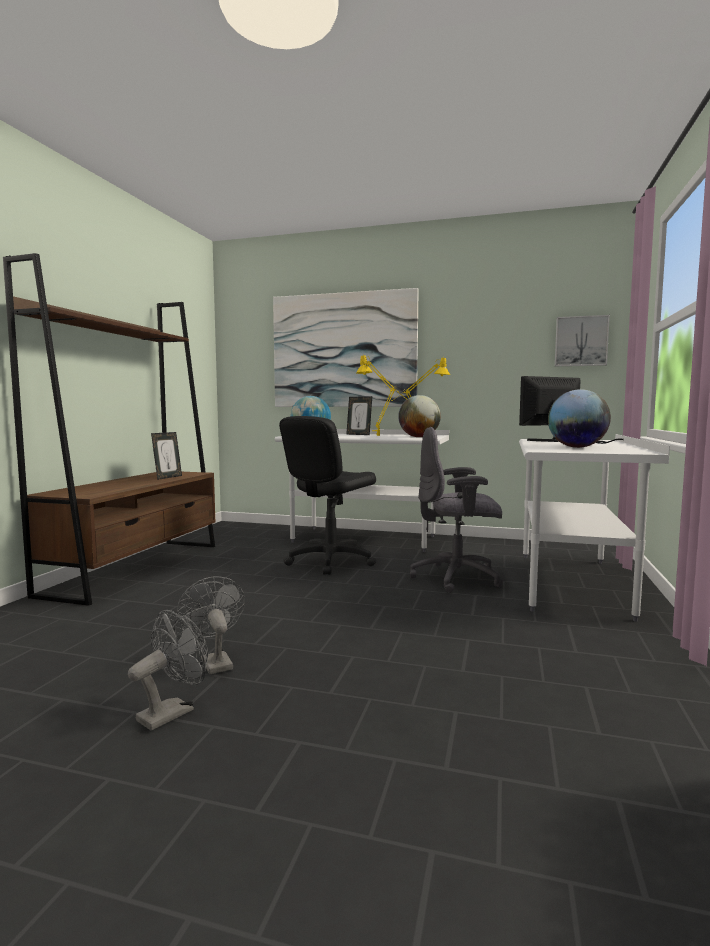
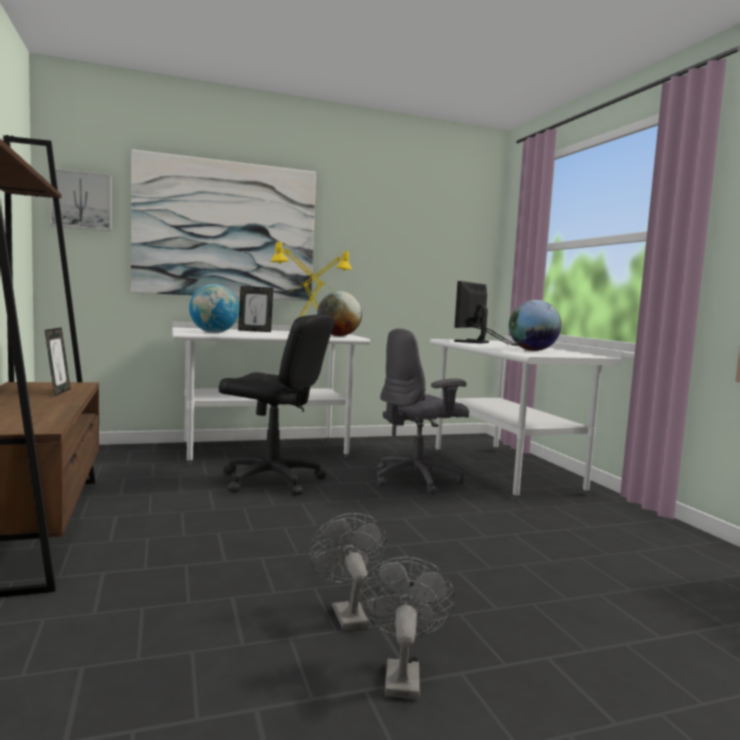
camera: 35 degrees left, 0 degrees up
(214, 661) = (347, 613): grey fan -> grey fan turned 45 degrees clockwise
(330, 561) = (272, 480): black office chair -> black office chair turned 75 degrees counterclockwise
(581, 341) = (460, 248): picture -> picture (81, 200)

